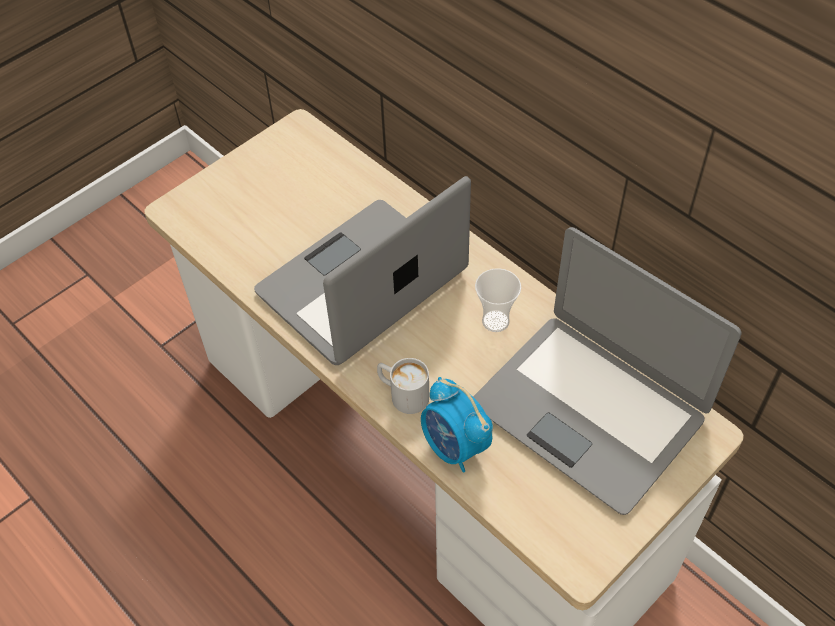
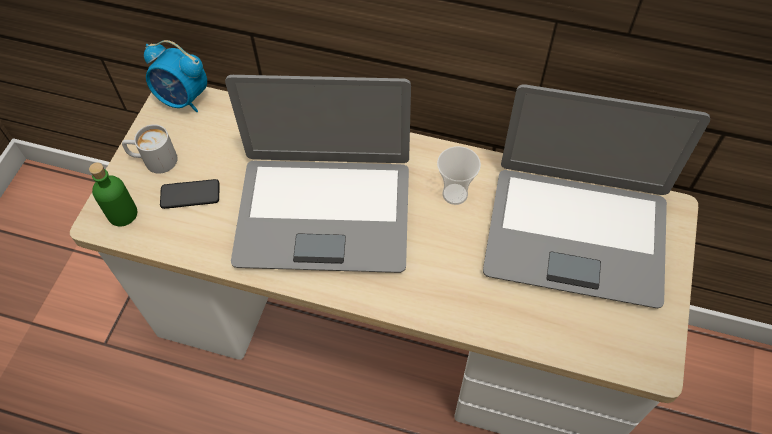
camera: 30 degrees left, 5 degrees up
(195, 211) = (122, 214): none -> green bottle
(260, 219) = (190, 194): none -> phone
(363, 284) = (324, 213): laptop -> laptop turned 105 degrees counterclockwise
(402, 394) = (421, 294): white mug -> white mug (153, 160)
(455, 447) = (494, 318): alarm clock -> alarm clock (183, 99)

